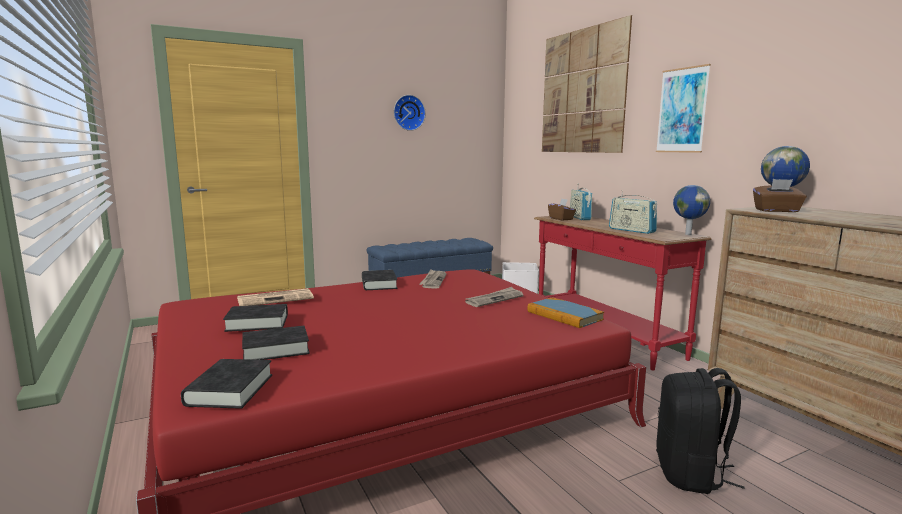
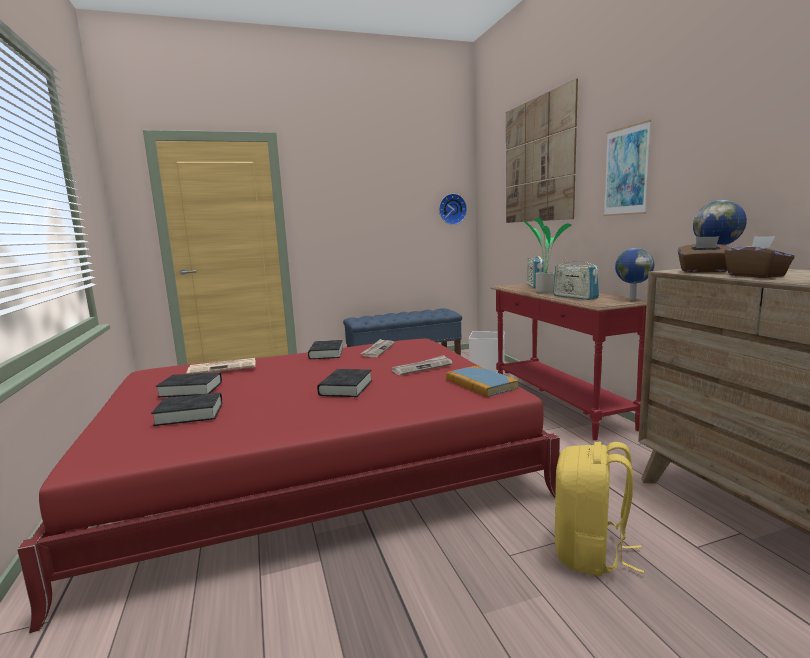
camera: 10 degrees right, 0 degrees up
(230, 390) = (123, 451): black book -> black book (346, 388)
(408, 112) = (379, 193): wall clock -> wall clock (452, 209)
(561, 219) = (514, 287): brown tissue box -> brown tissue box (756, 276)
(595, 224) = (543, 291): none -> potted plant
(690, 474) = (590, 553): black backpack -> yellow backpack

